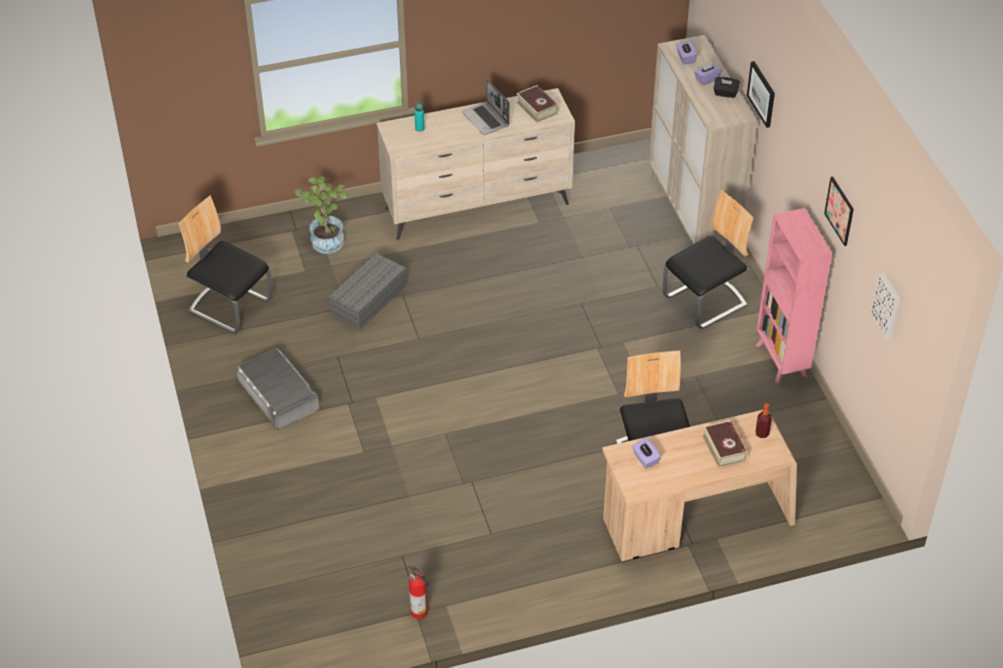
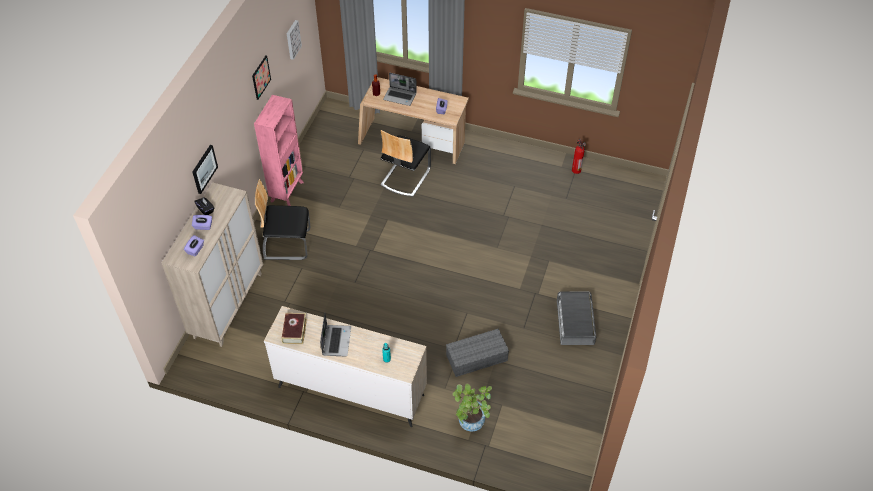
camera: 145 degrees left, 5 degrees up
(230, 306) = (568, 404): chair -> none
(724, 448) = (400, 96): book -> laptop

